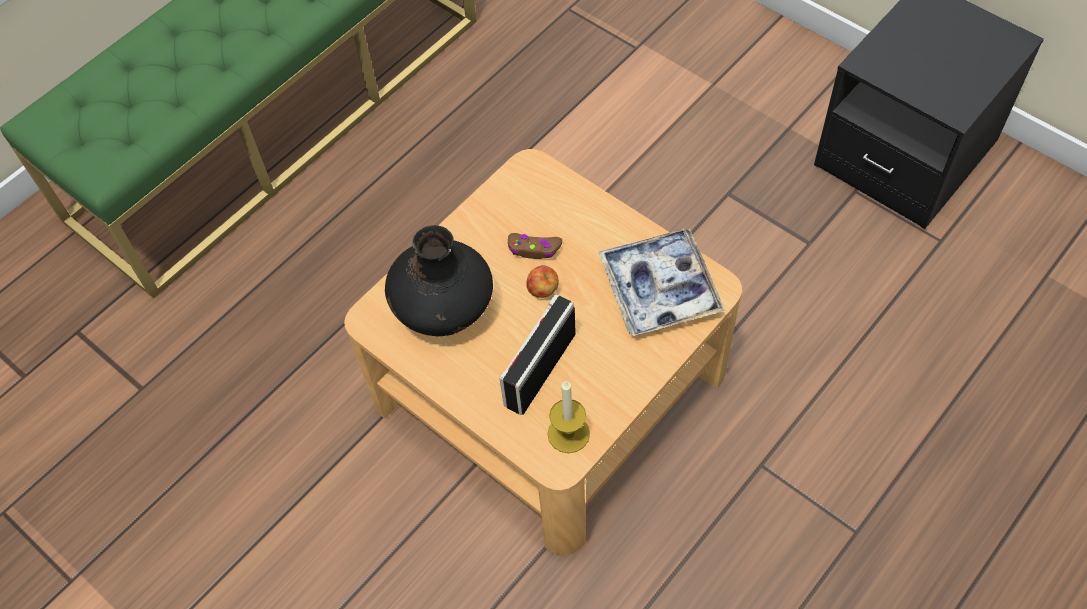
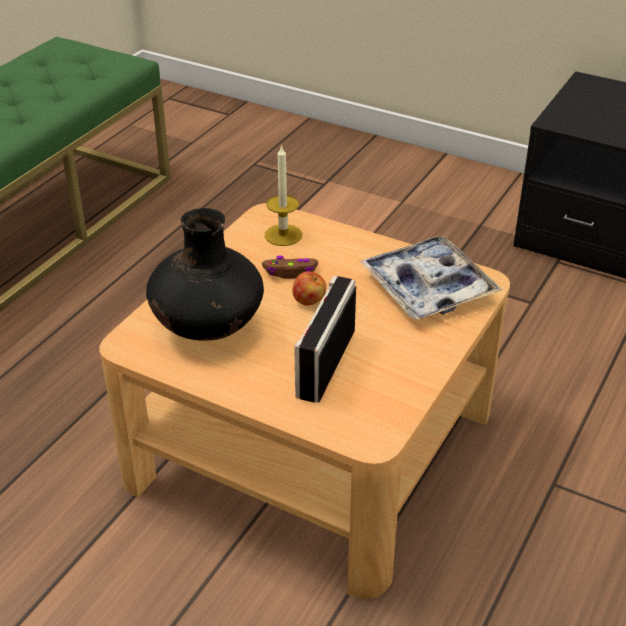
camera: 15 degrees left, 20 degrees down
(568, 433) = (374, 412): candle -> candle (283, 235)

